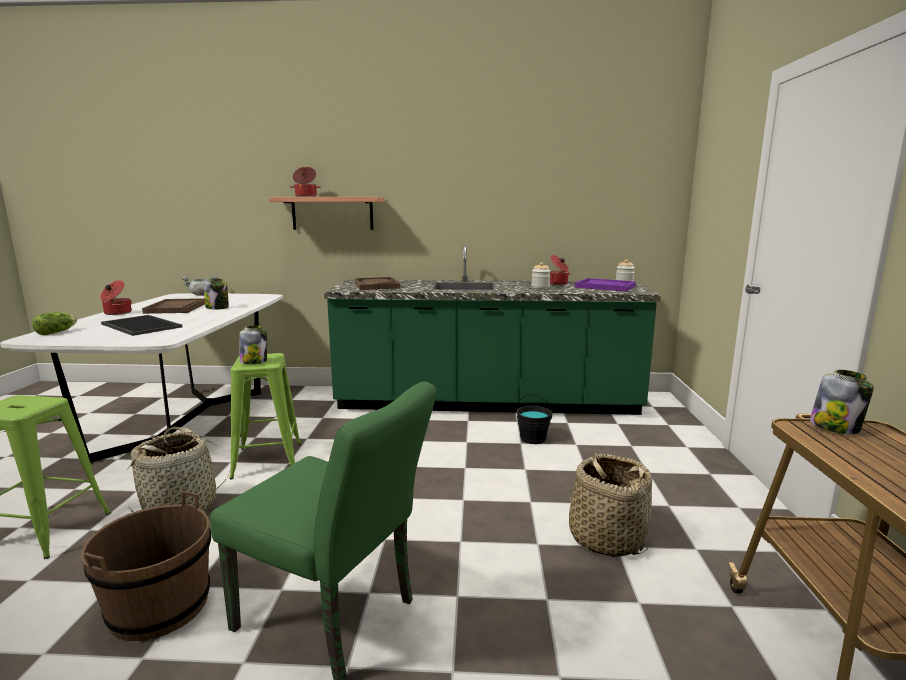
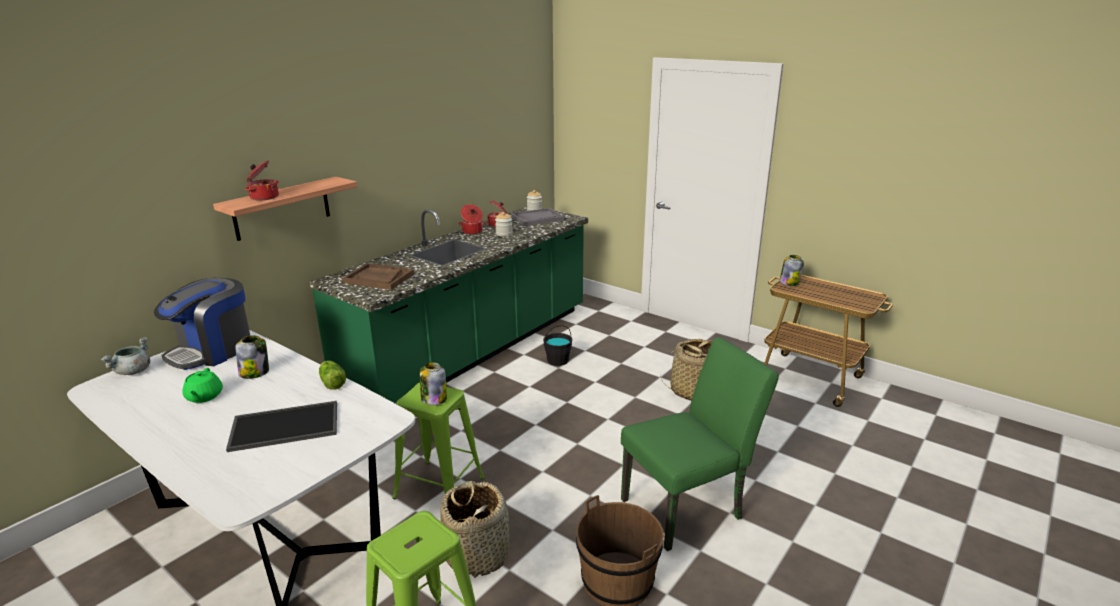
camera: 55 degrees left, 10 degrees up
(58, 332) = (229, 483): lettuce -> lettuce (332, 382)
(117, 313) = (160, 438): cooking pot -> cooking pot (472, 232)
(176, 308) = (204, 397): brown tray -> green teapot
(241, 298) = (213, 351): none -> coffee machine
(605, 287) = (537, 218): purple tray -> grey tray

